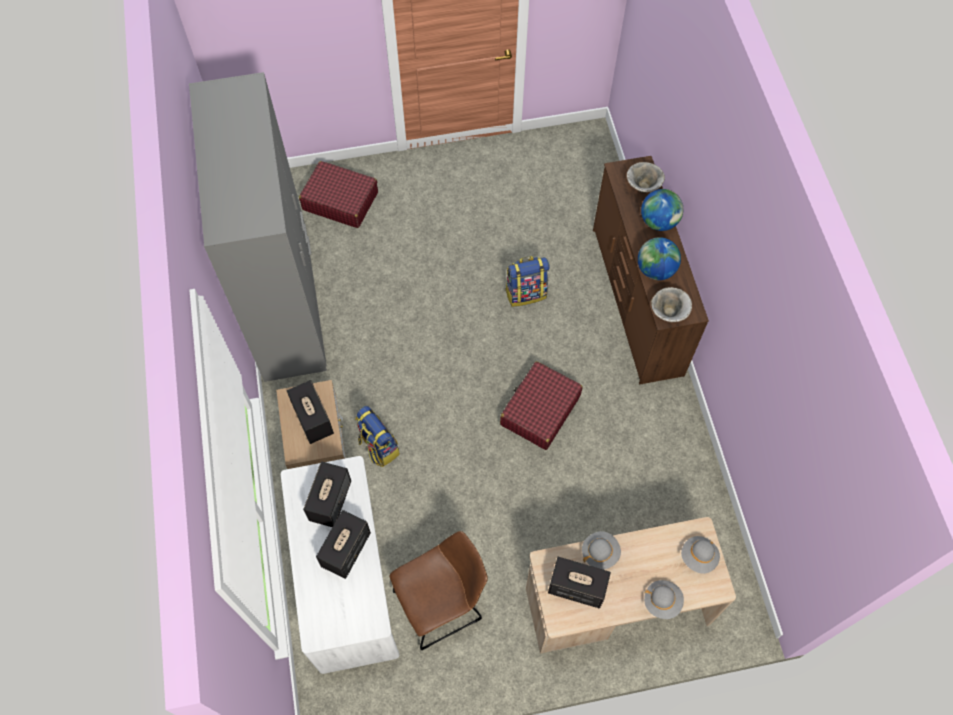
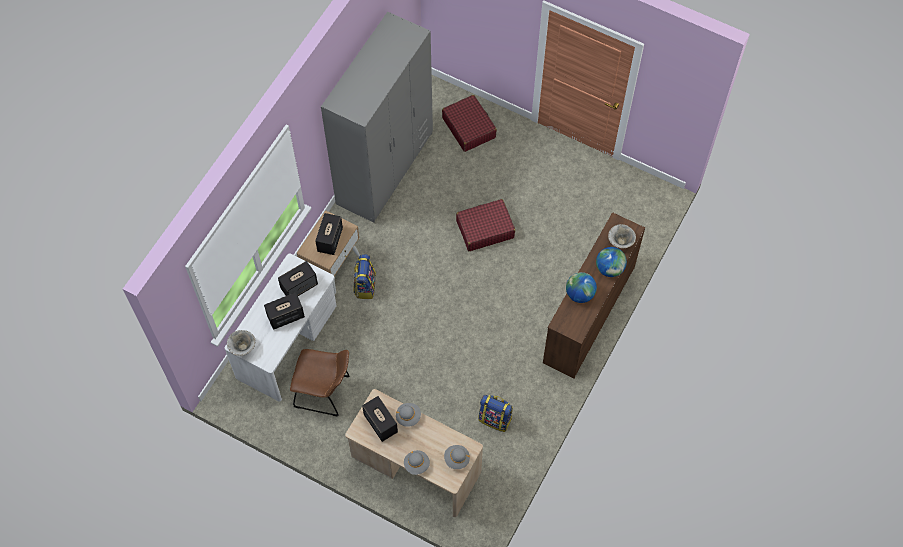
camera: 40 degrees right, 0 degrees up
(526, 293) = (527, 261): backpack -> backpack (495, 419)
(539, 410) = (471, 334): red suitcase -> red suitcase (484, 229)
(668, 314) = (562, 323): bowl -> bowl (242, 348)

